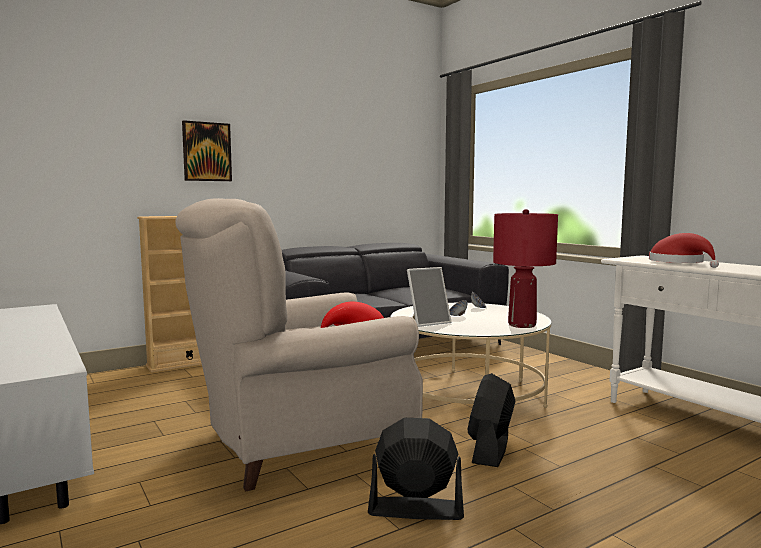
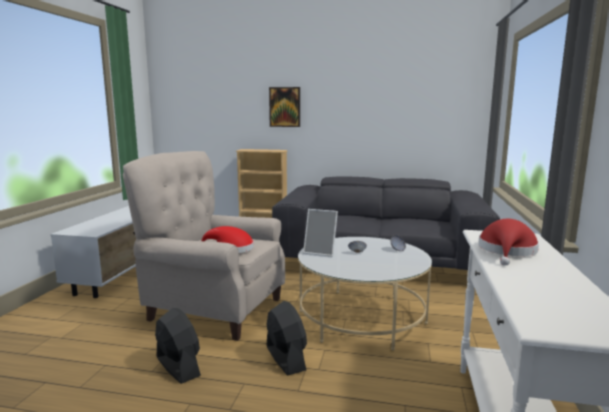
camera: 45 degrees right, 5 degrees up
(490, 450) = (285, 358): black fan -> black fan turned 90 degrees clockwise
(522, 325) = (373, 273): red table lamp -> none

